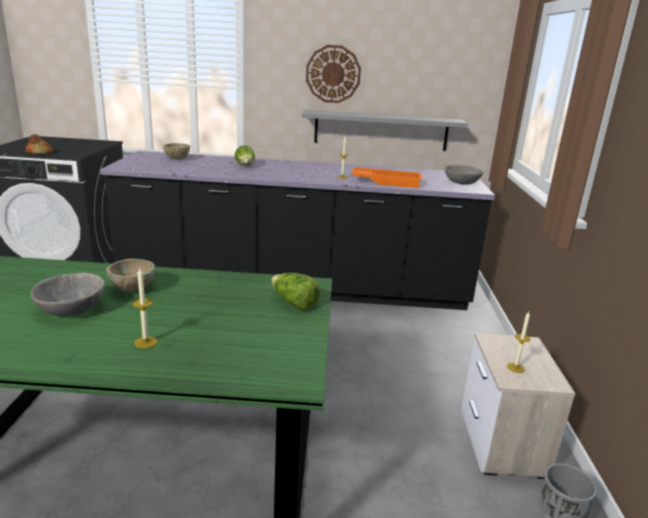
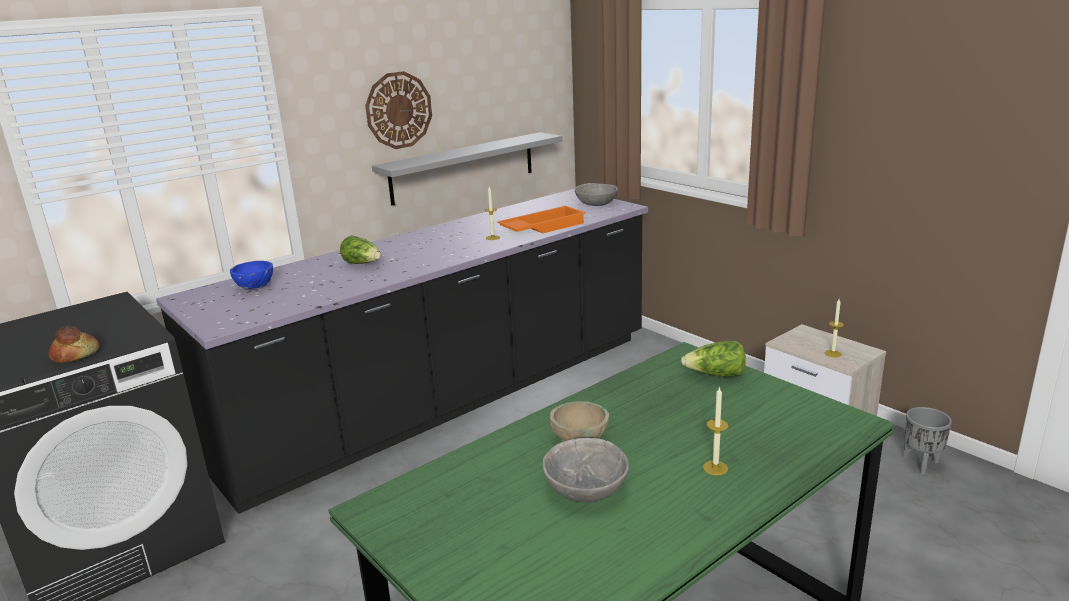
camera: 40 degrees left, 0 degrees up
(177, 159) = (255, 287): beige bowl -> blue bowl

